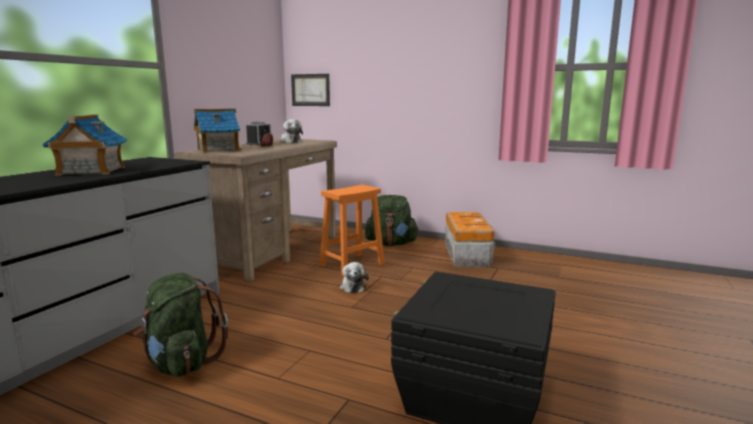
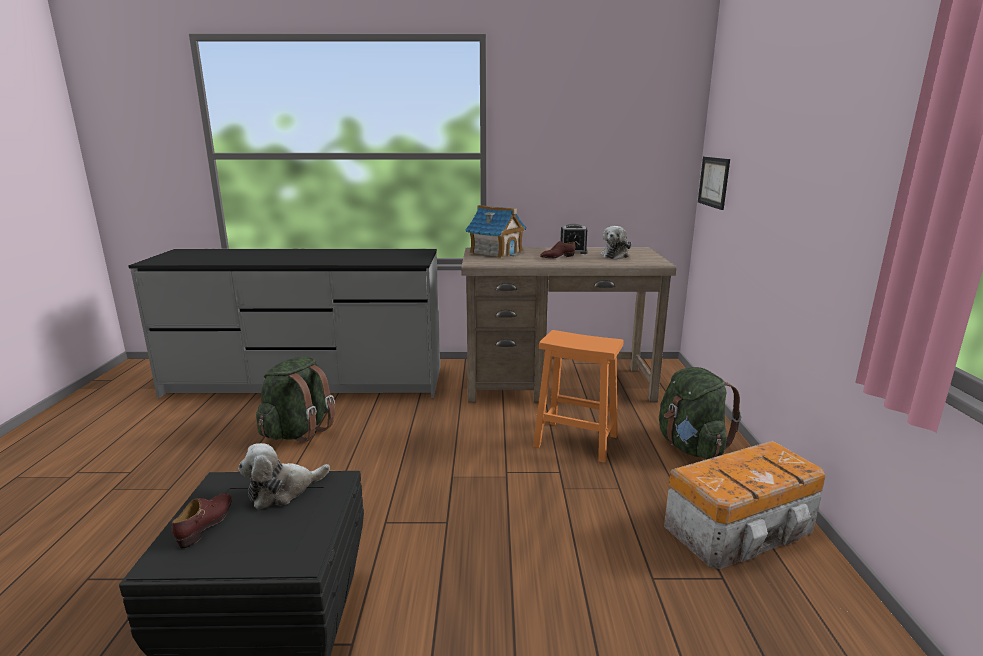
camera: 65 degrees right, 5 degrees up
(91, 171) = (342, 256): toy house -> none
(353, 286) = (509, 461): plush toy -> plush toy (283, 490)
(479, 317) = (207, 523): none -> brown shoe

